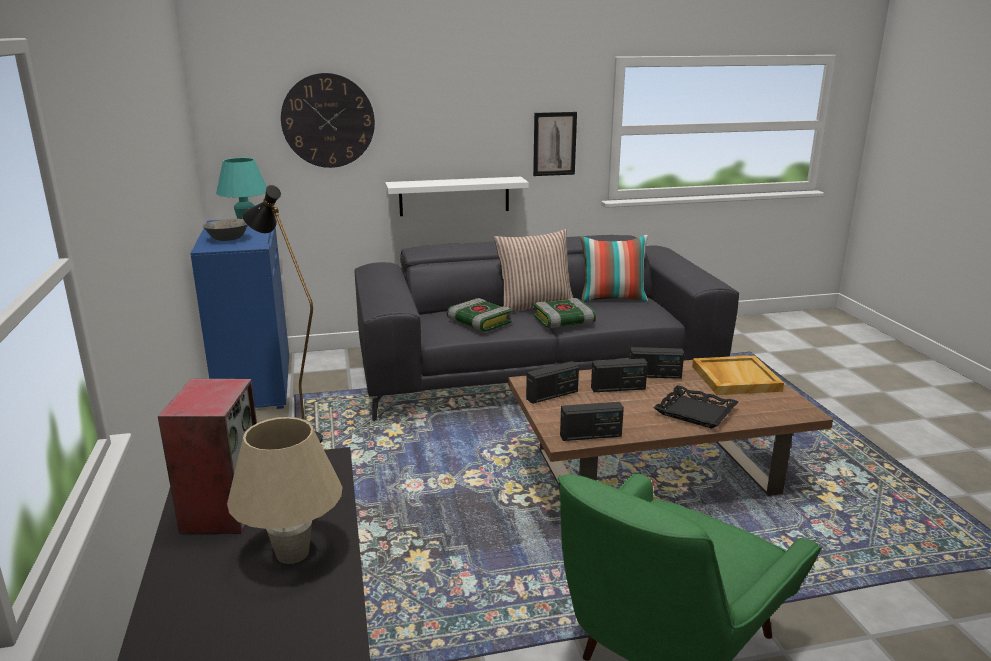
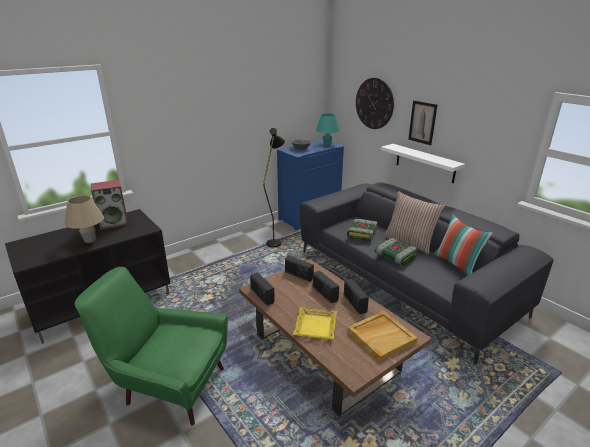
camera: 65 degrees right, 5 degrees up
(554, 144) = (492, 148): picture -> picture (422, 122)
(695, 412) = (316, 326): black tray -> yellow tray

